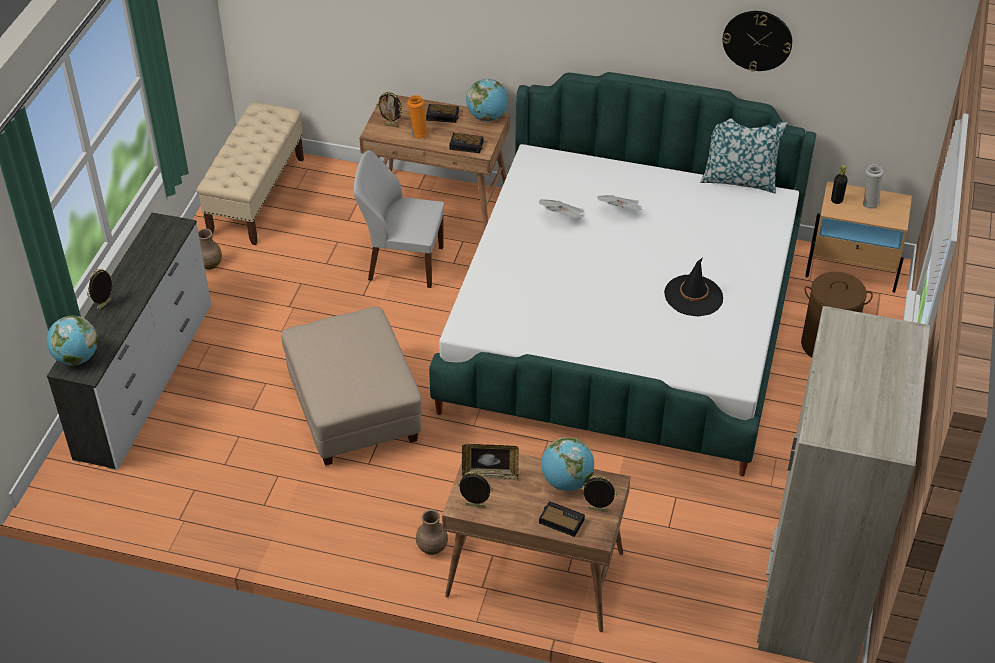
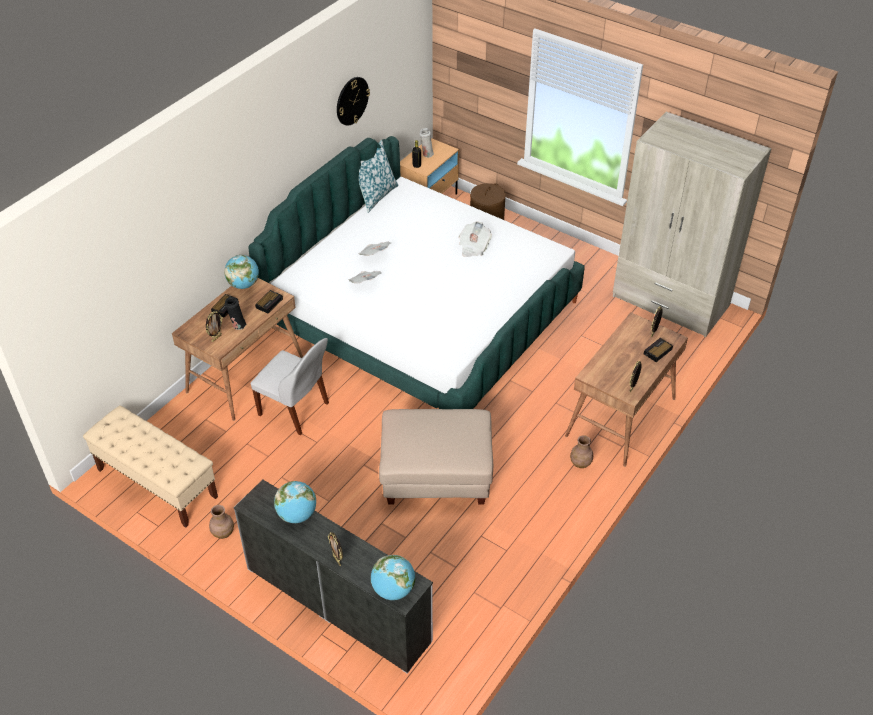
camera: 70 degrees left, 0 degrees up
(403, 263) = (295, 410): white chair -> white chair turned 90 degrees counterclockwise
(418, 133) = (237, 325): orange vase -> black vase
(490, 474) = (607, 374): picture frame -> none
(566, 481) = (625, 340): globe -> globe (297, 515)
(693, 296) = (473, 247): black hat -> newspaper

